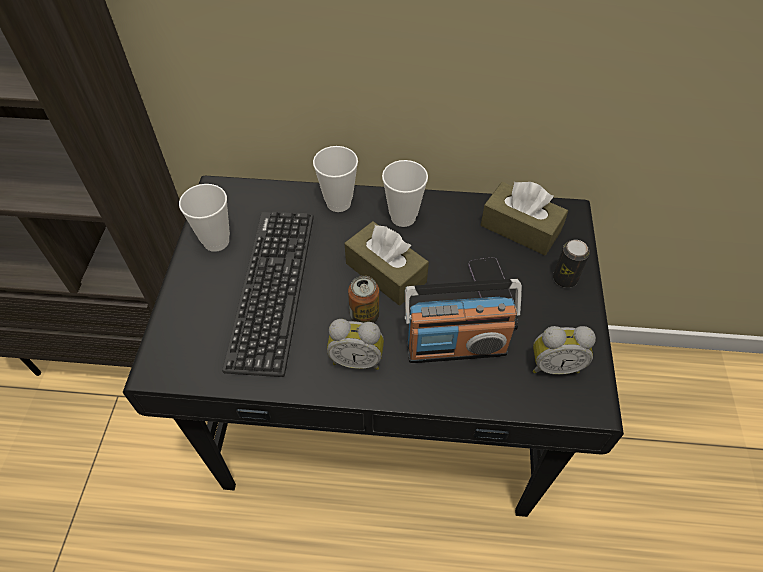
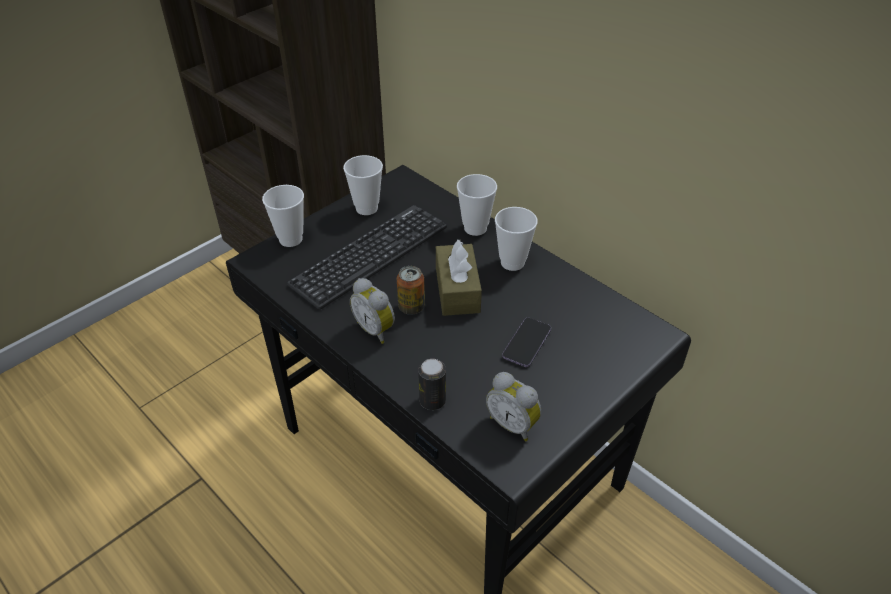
camera: 40 degrees right, 10 degrees down
(172, 321) = (290, 239): none -> cup
(456, 347) = (452, 365): radio -> none
(520, 228) = (599, 321): brown tissue box -> none
(565, 279) = (594, 376): can -> can (432, 401)

